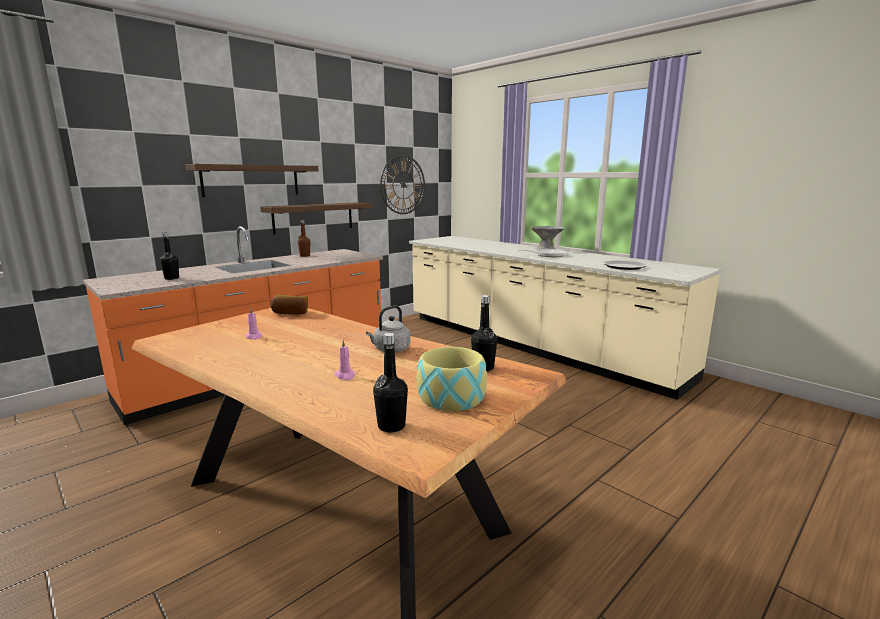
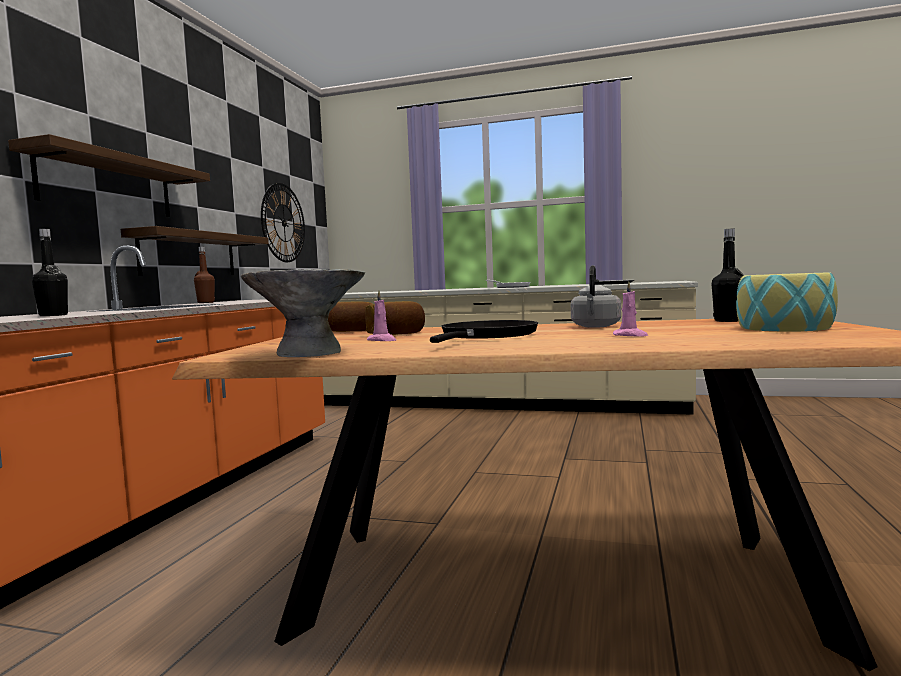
camera: 30 degrees left, 10 degrees down
(287, 327) = (397, 334): none -> bread
(300, 348) = (486, 336): none -> black frying pan
(391, 426) = (824, 338): black bottle -> none
(546, 249) = (491, 287): grey bowl -> grey bowl (308, 353)

